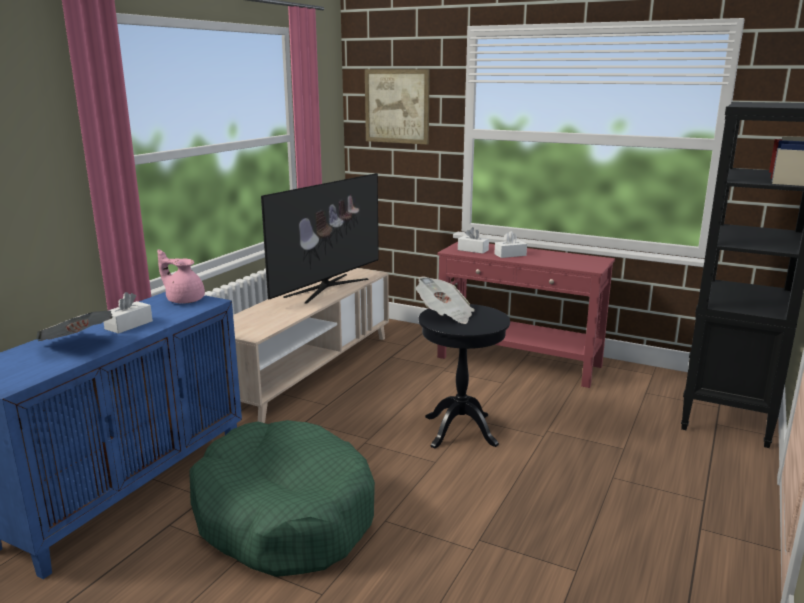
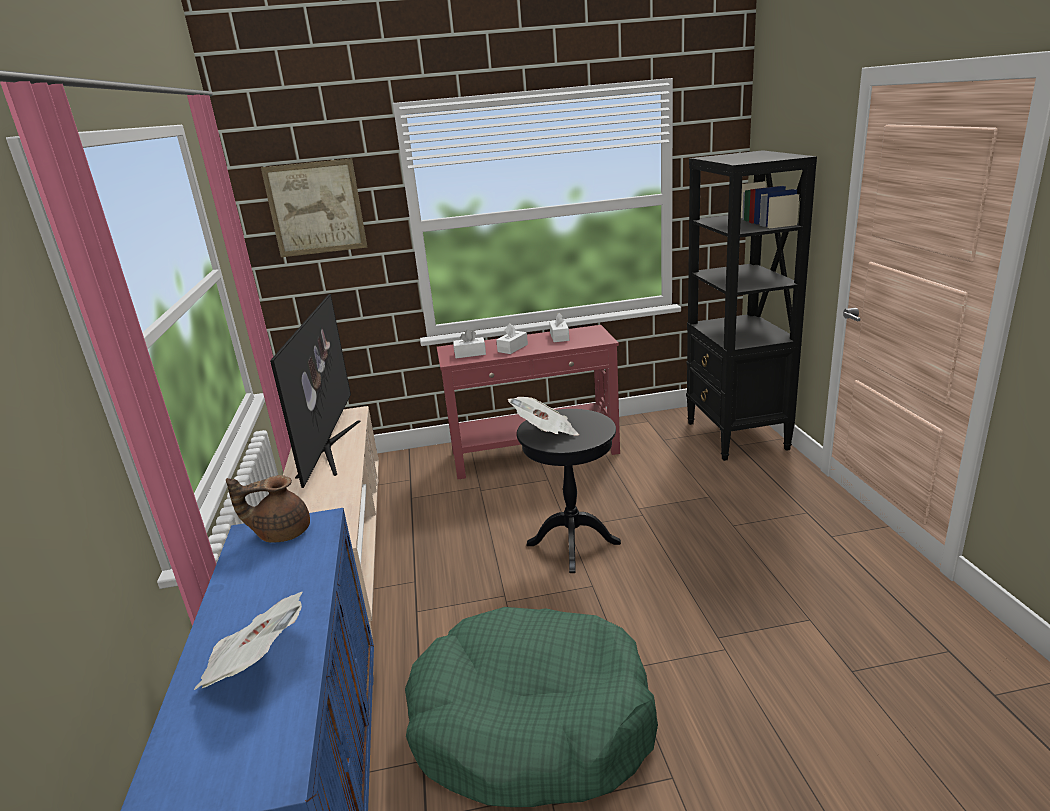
camera: 35 degrees left, 5 degrees up
(129, 325) = (274, 600): white tissue box -> white tissue box (559, 337)
(184, 300) = (281, 532): pink teapot -> brown teapot

